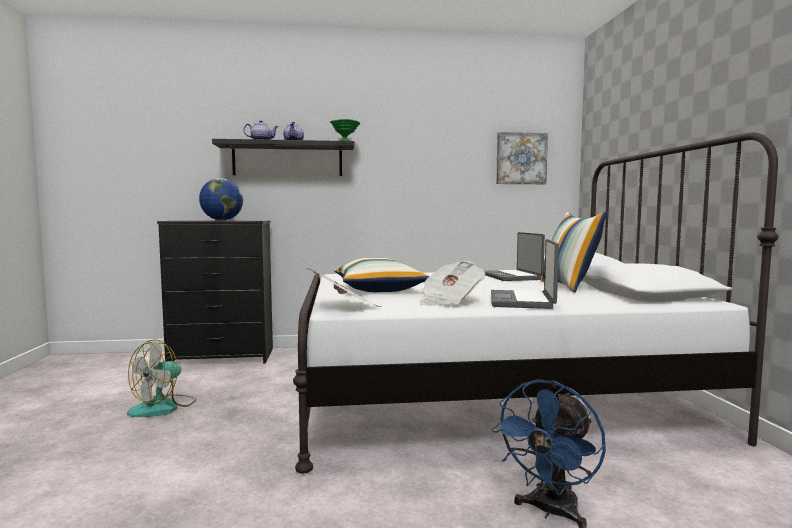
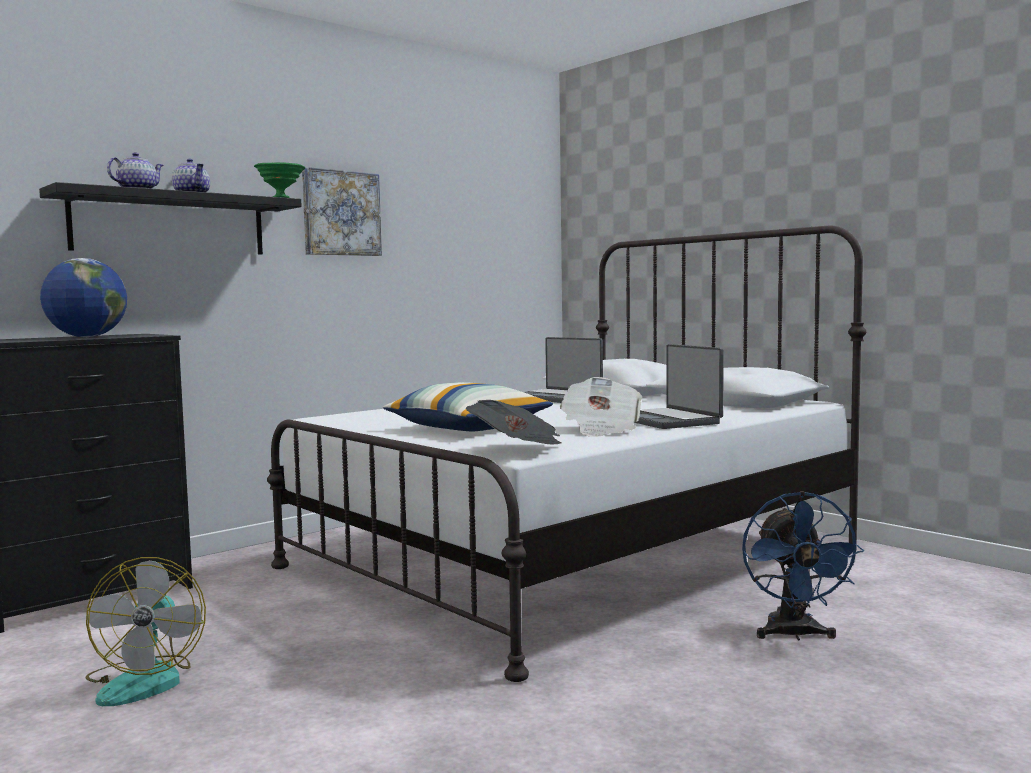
camera: 35 degrees left, 0 degrees up
(521, 158) = (498, 232): picture -> picture (341, 213)
(569, 286) = (653, 402): pillow -> none

